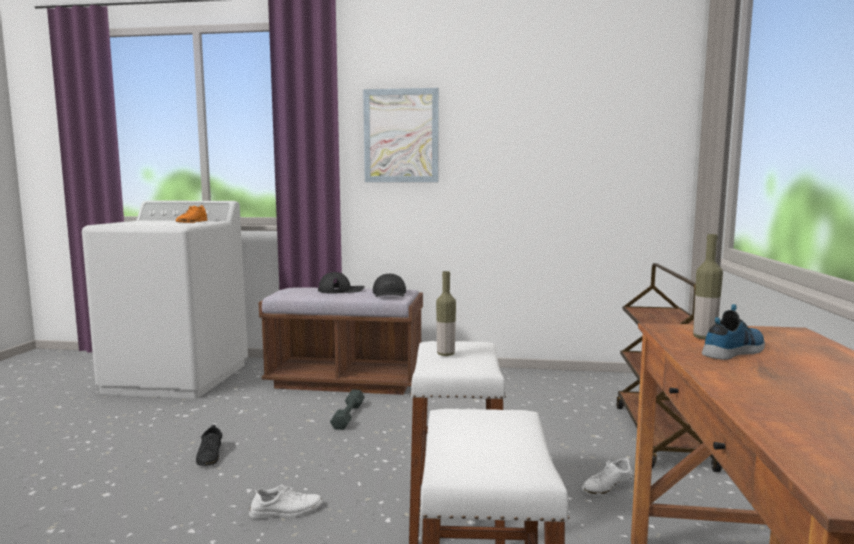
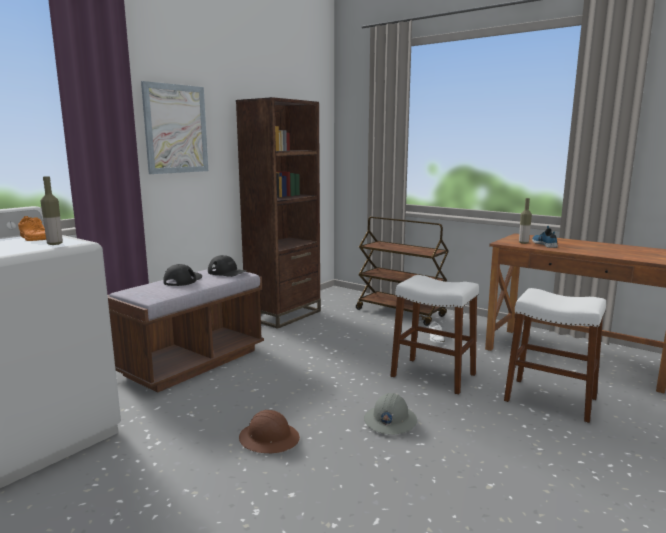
camera: 60 degrees left, 5 degrees up
(210, 455) = (269, 439): black shoe -> brown hard hat
(286, 511) = (390, 421): white shoe -> grey hard hat
(348, 416) = (266, 375): grey dumbbell -> none
(445, 354) = (432, 284): bottle -> bottle (55, 244)
(521, 379) = (283, 315): none -> brown bookcase

